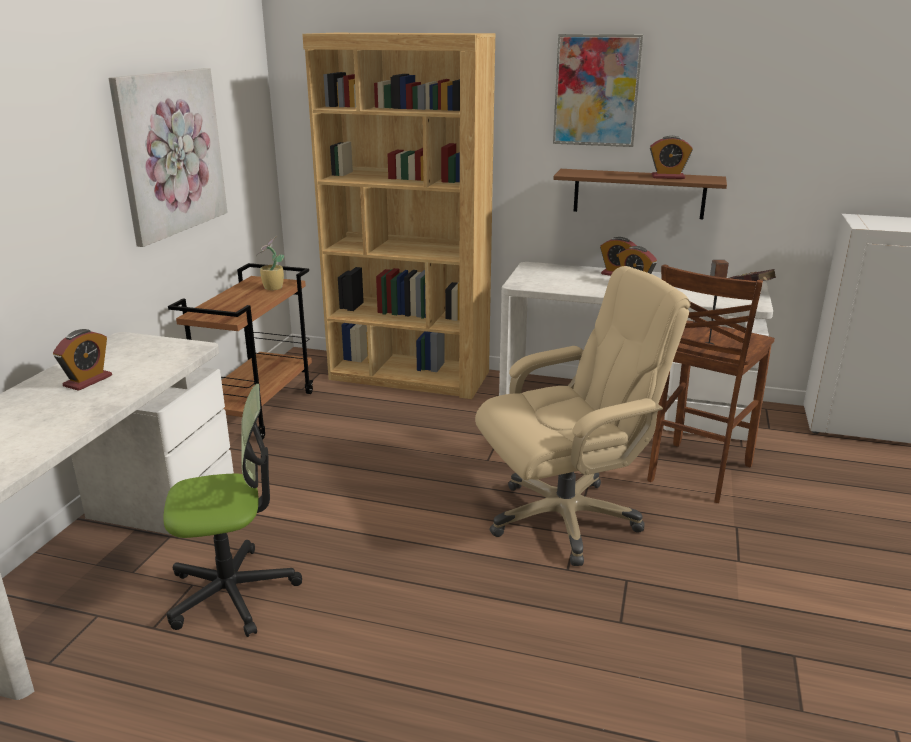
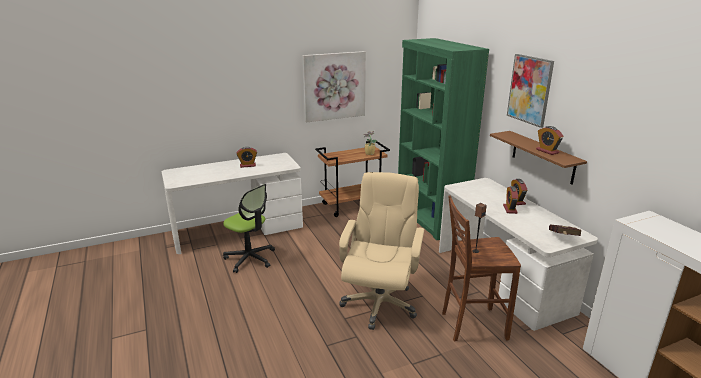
camera: 50 degrees right, 0 degrees up
(409, 376) = (430, 218): brown bookcase -> green bookcase
(565, 518) = (379, 303): beige office chair -> beige office chair turned 105 degrees counterclockwise

